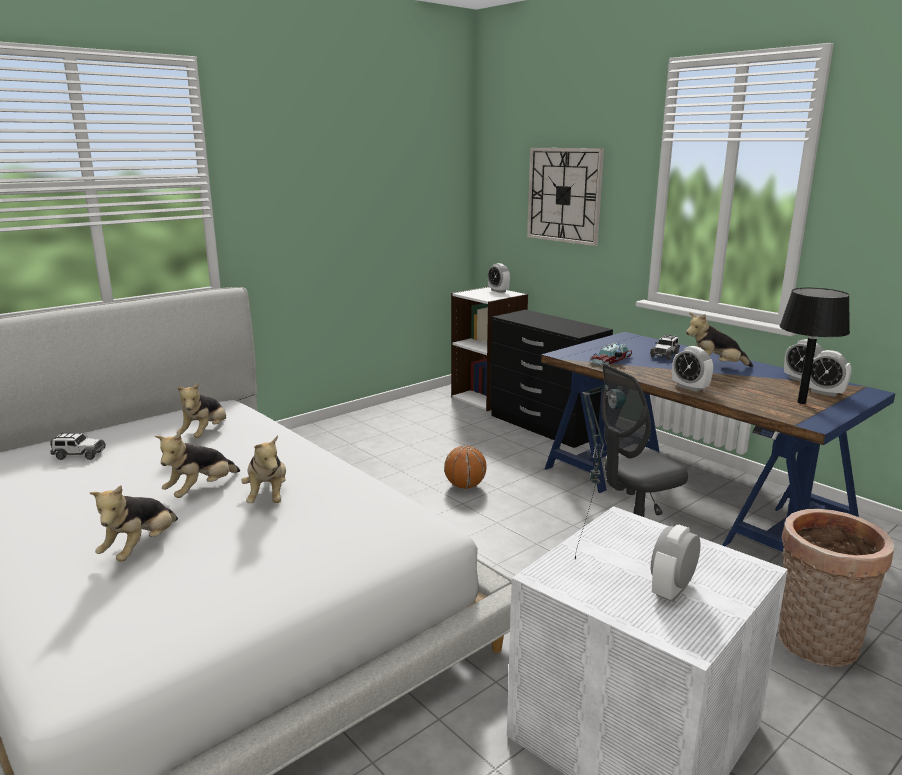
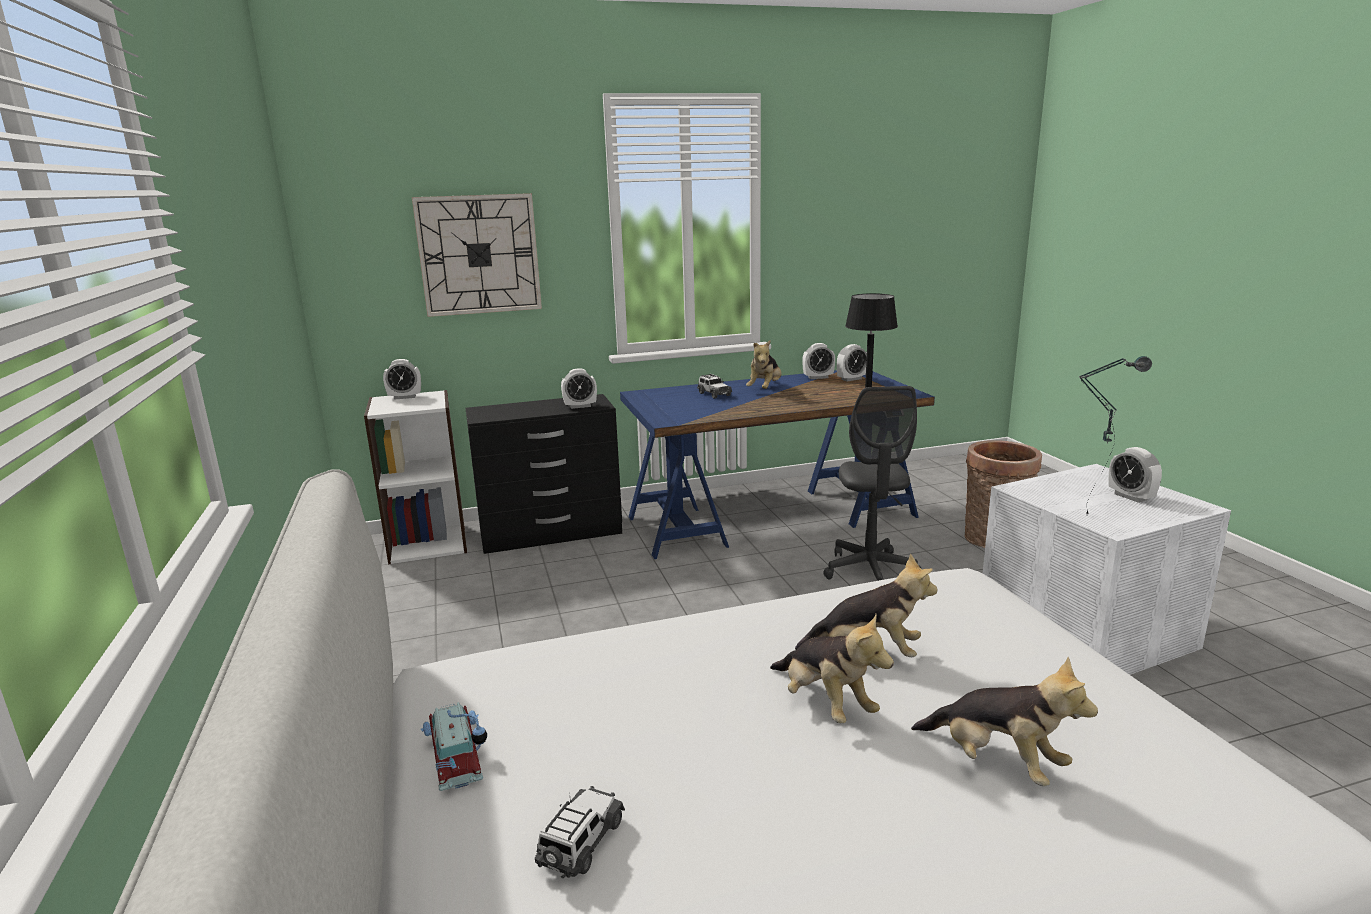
camera: 65 degrees left, 0 degrees up
(205, 434) = (592, 692): plush toy -> none
(465, 486) = (652, 611): basketball -> none
(612, 360) = (708, 410): toy car -> toy car (457, 751)
(690, 387) = (809, 404): alarm clock -> alarm clock (580, 406)

